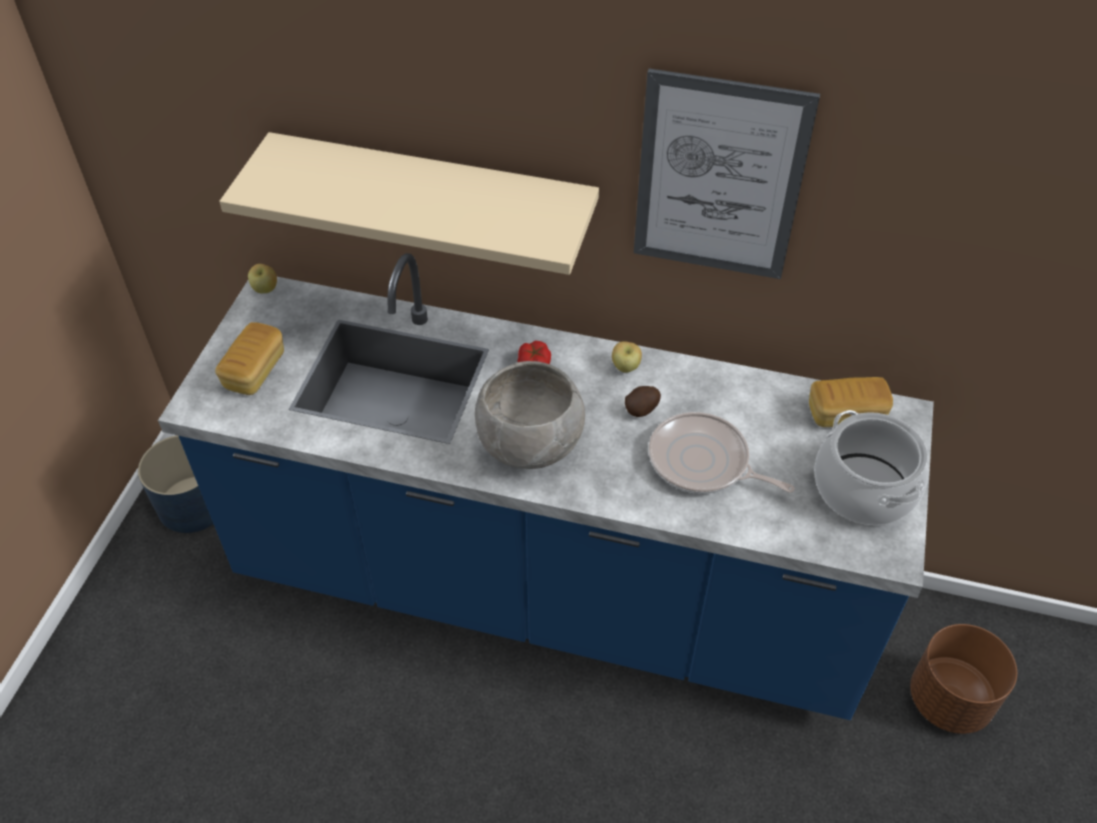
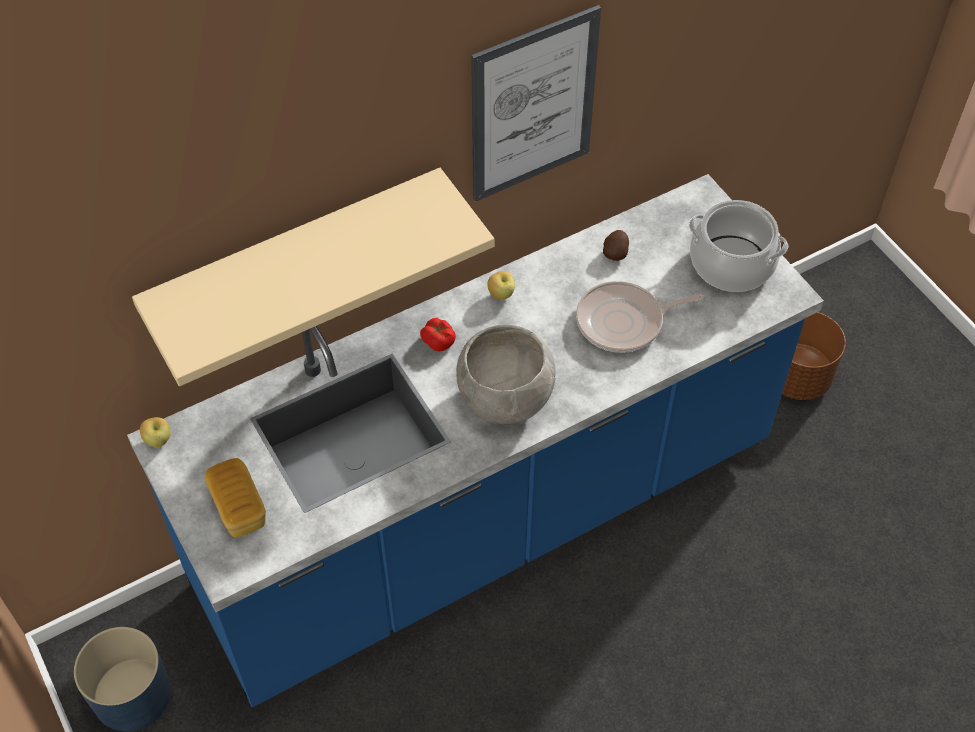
camera: 45 degrees left, 5 degrees up
(642, 409) = (546, 315): potato -> potato (615, 252)
(846, 414) = (669, 221): bread -> none

